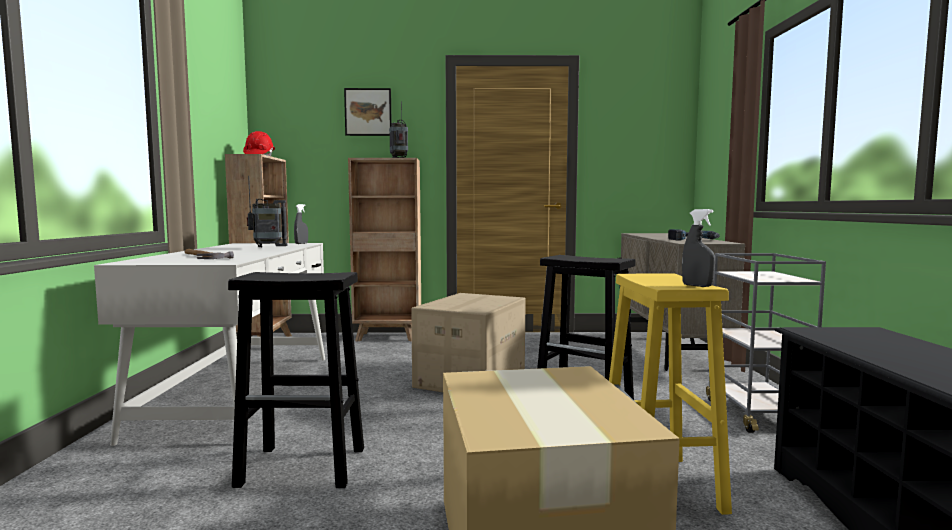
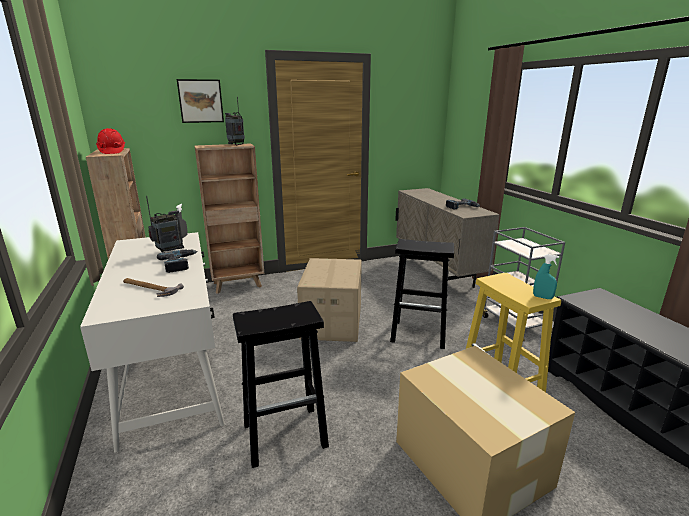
camera: 20 degrees left, 15 degrees up
(262, 251) = (179, 263): none -> power drill
(697, 286) = (542, 297): grey spray bottle -> turquoise spray bottle

